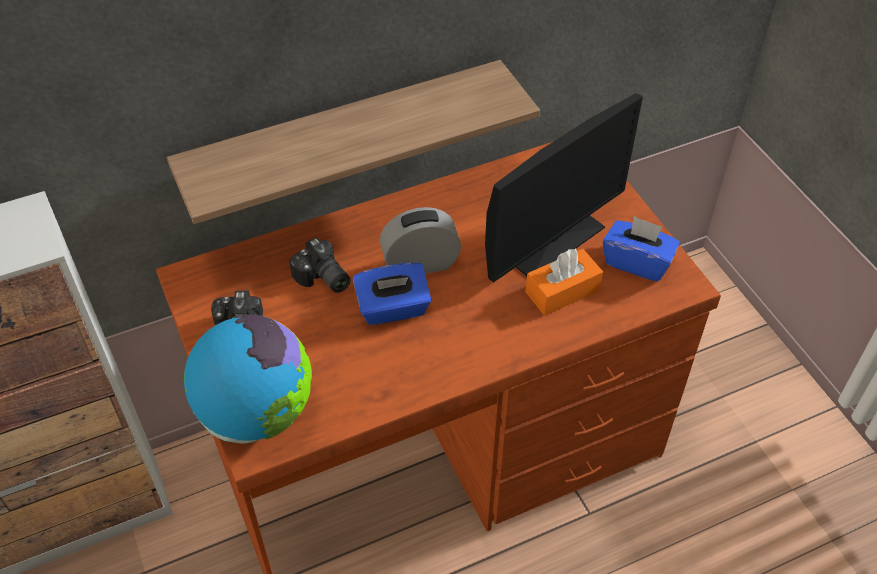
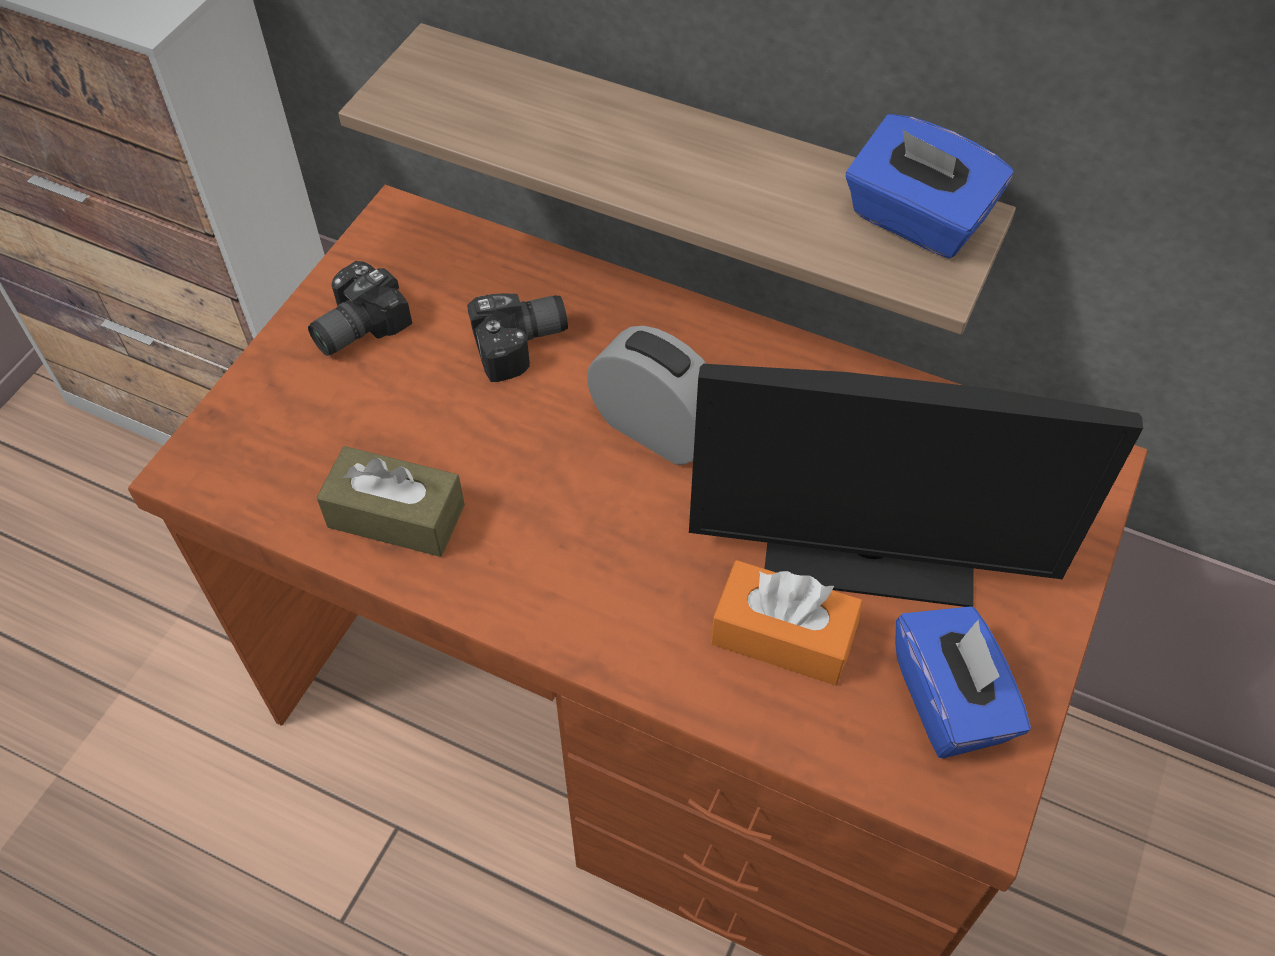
camera: 50 degrees right, 5 degrees up
(257, 413) = (247, 433): globe -> none
(322, 279) = (522, 345): camera -> camera turned 120 degrees counterclockwise
(369, 382) = (396, 516): none -> brown tissue box
(393, 309) = (546, 454): blue tissue box -> blue tissue box (916, 220)

